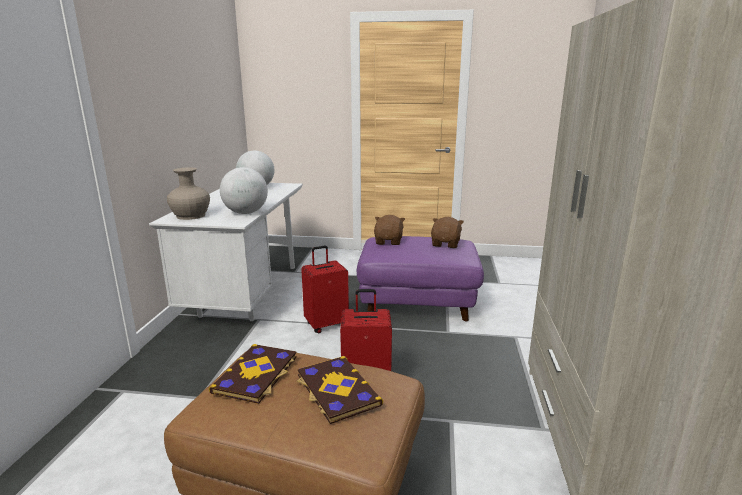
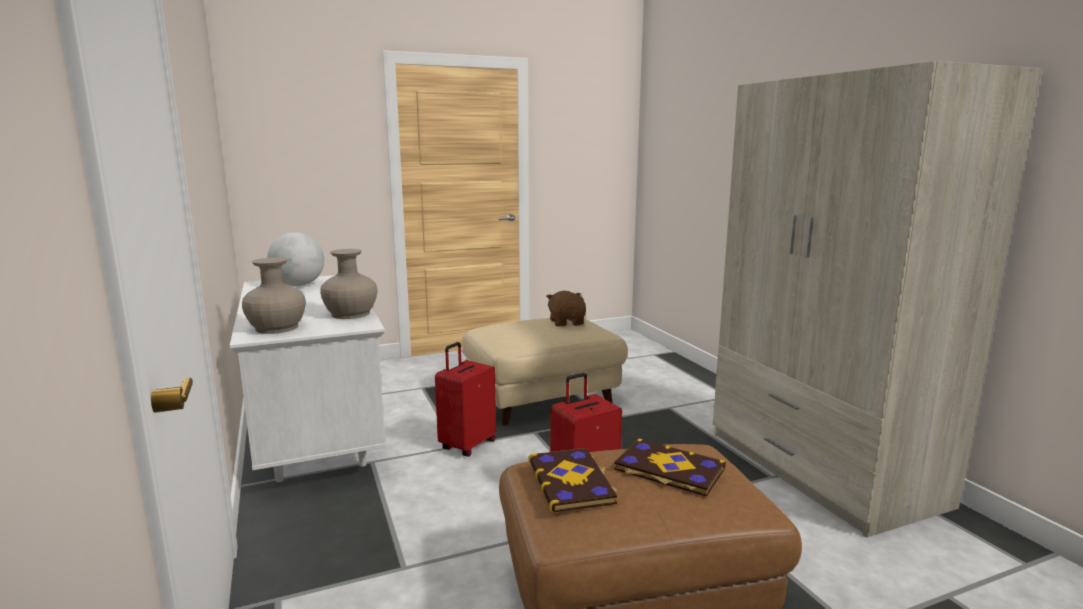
camera: 30 degrees left, 5 degrees down
(246, 213) = (350, 314): globe -> beige vase
(389, 242) = (503, 330): brown plush toy -> none
(417, 303) = (542, 399): purple ottoman -> beige ottoman

